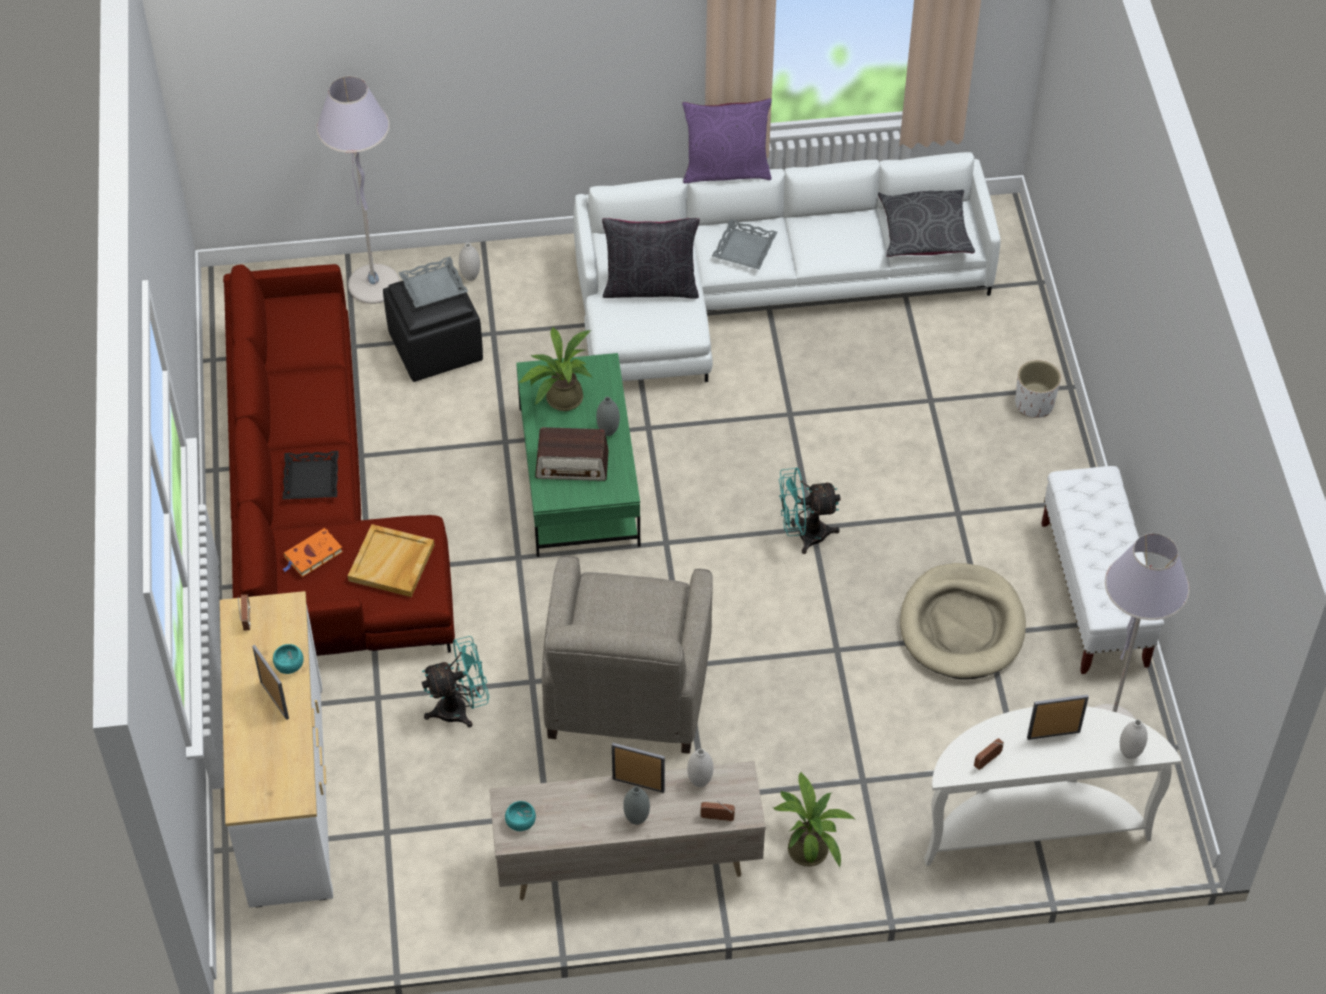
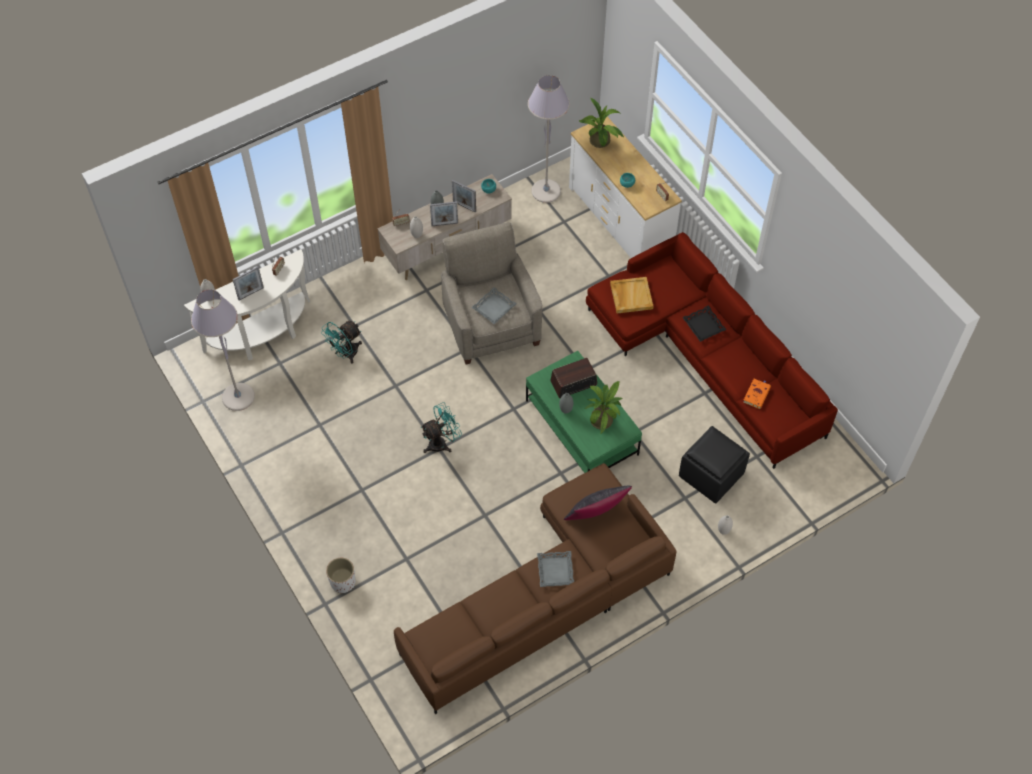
camera: 155 degrees right, 5 degrees up
(274, 700) = (622, 168): picture frame -> picture frame (464, 206)
(312, 555) = (672, 285): orange book -> orange book (756, 394)
(374, 285) = (774, 501): grey floor lamp -> grey floor lamp (546, 191)
(433, 286) = (718, 456): grey tray -> grey tray (494, 308)
(460, 708) = (566, 286): turquoise fan -> turquoise fan (345, 354)
(726, 170) = (587, 589): purple pillow -> none
(763, 290) = (543, 597): white sofa -> brown sofa
(808, 845) = (367, 287): potted plant -> potted plant (600, 143)
(924, 231) = (448, 633): grey pillow -> none
(962, 625) = (335, 424): beige dog bed -> none
(1094, 594) = (268, 470): white bench -> none

